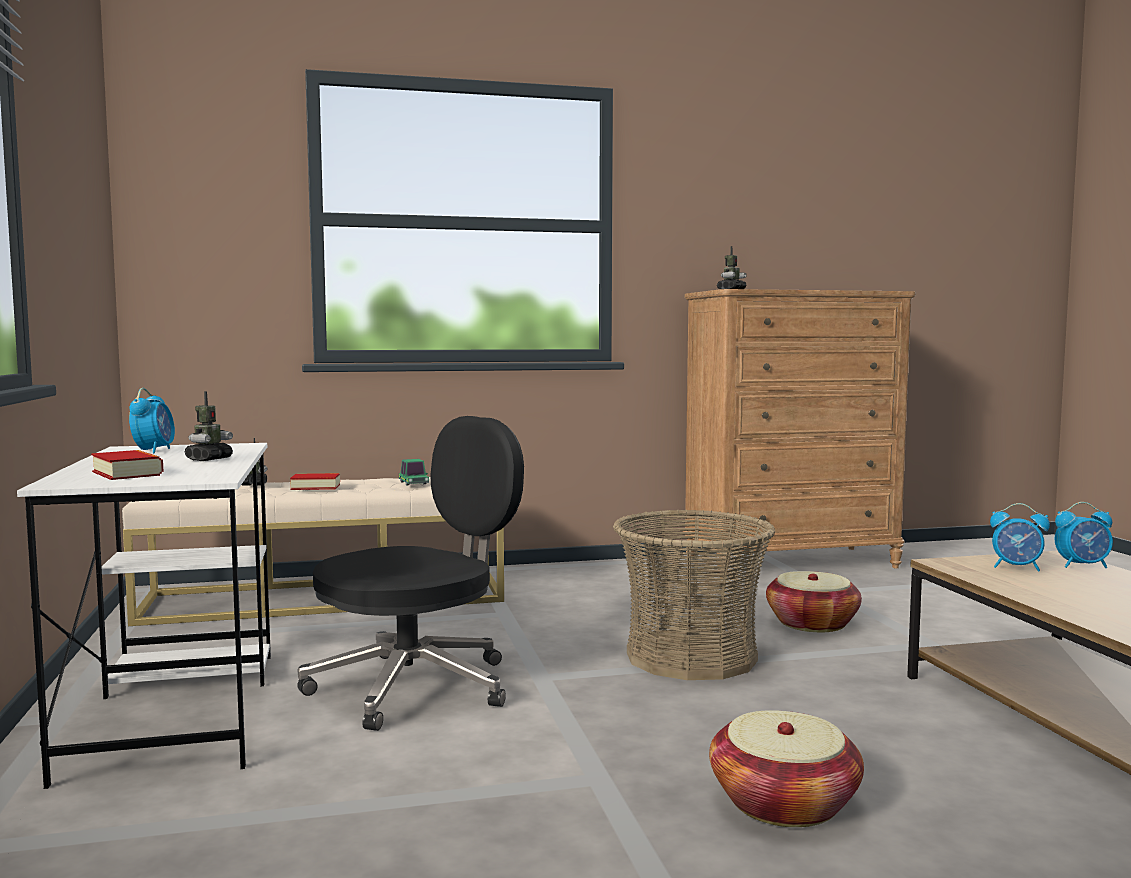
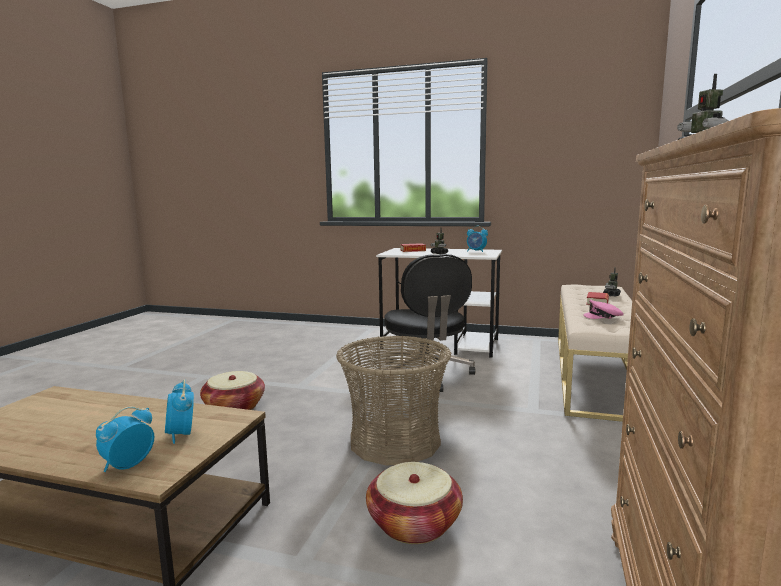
camera: 120 degrees right, 5 degrees up
(413, 483) = (604, 316): toy car -> pink cap
(1017, 567) = (181, 435): alarm clock -> alarm clock turned 75 degrees counterclockwise

